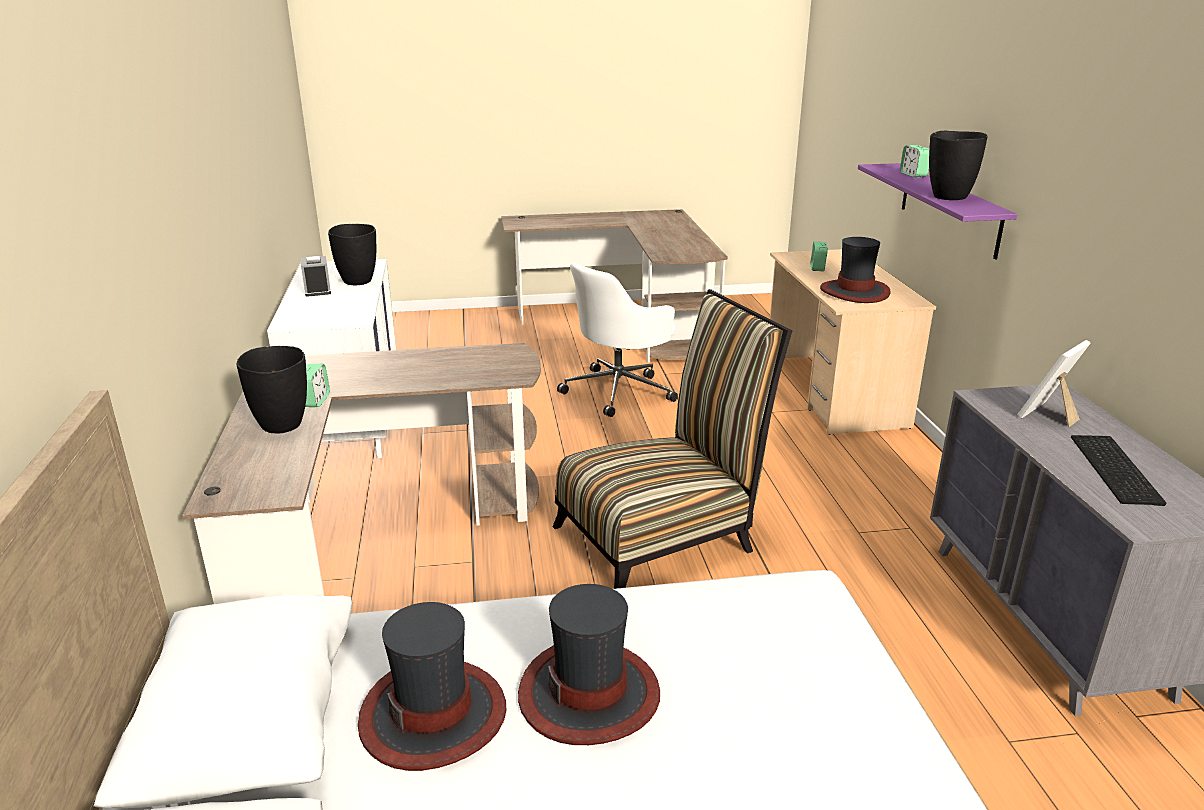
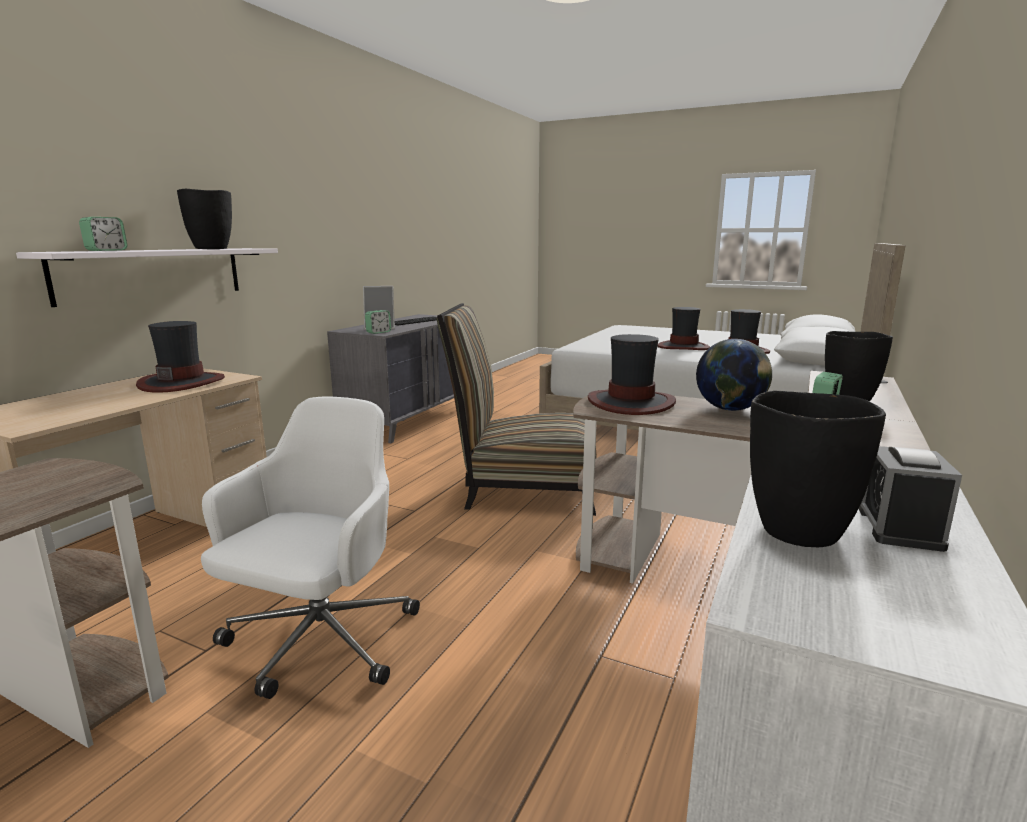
camera: 145 degrees left, 10 degrees down
(402, 378) = (730, 409): none -> globe
(492, 366) = (631, 403): none -> hat
(619, 391) = (319, 642): white office chair -> white office chair turned 60 degrees counterclockwise
(817, 268) = (90, 406): alarm clock -> alarm clock (378, 332)
(949, 208) = (153, 274): purple shelf -> white shelf

